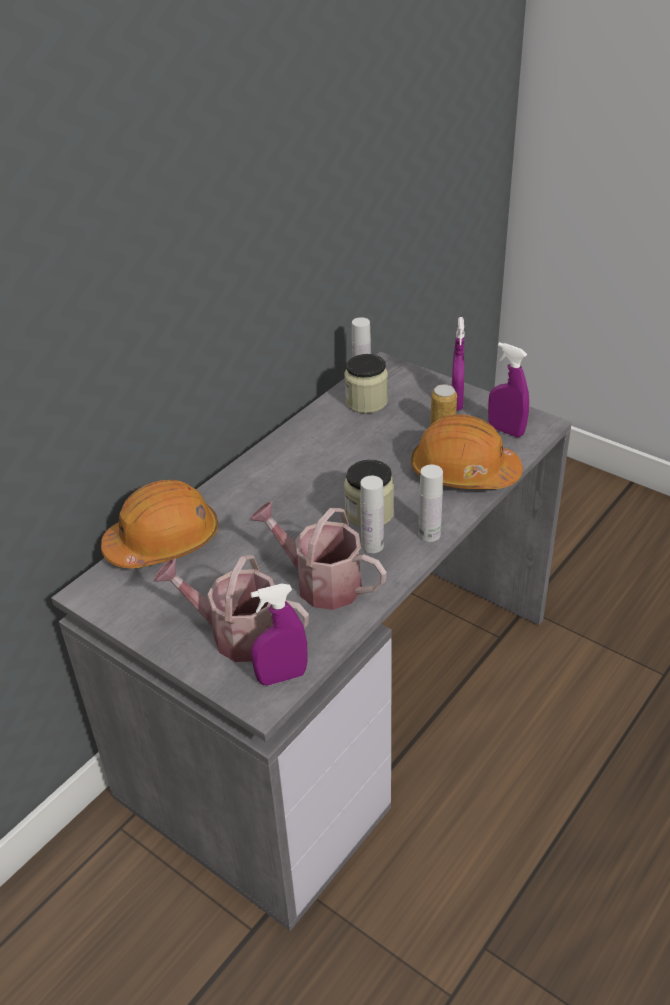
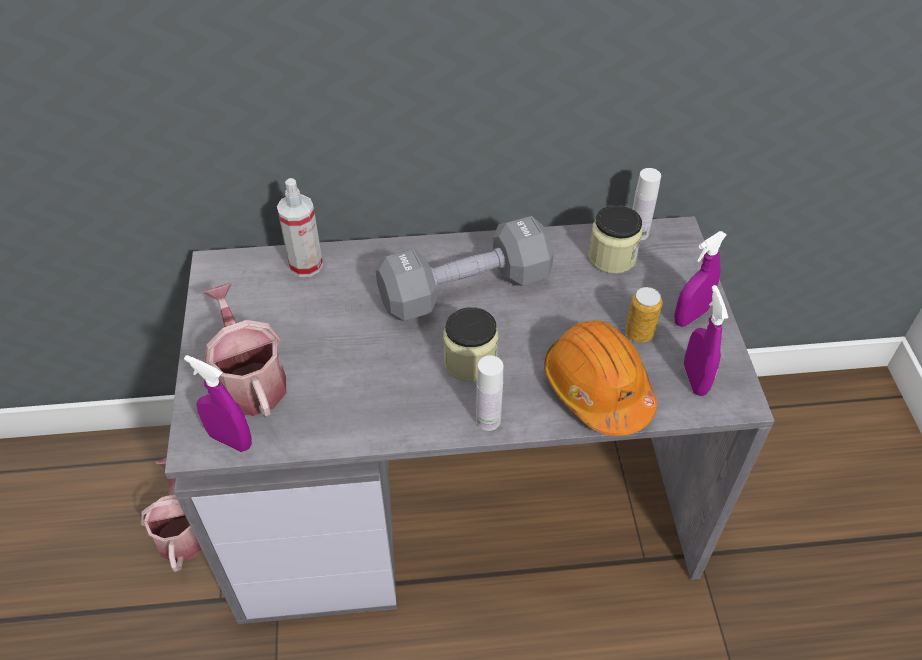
camera: 45 degrees right, 10 degrees up
(163, 542) = (306, 265): orange hard hat -> spray bottle
(303, 479) = (465, 289): none -> grey dumbbell
(320, 582) = (355, 389): watering can -> watering can (181, 531)
(372, 545) = (433, 391): white bottle -> none

